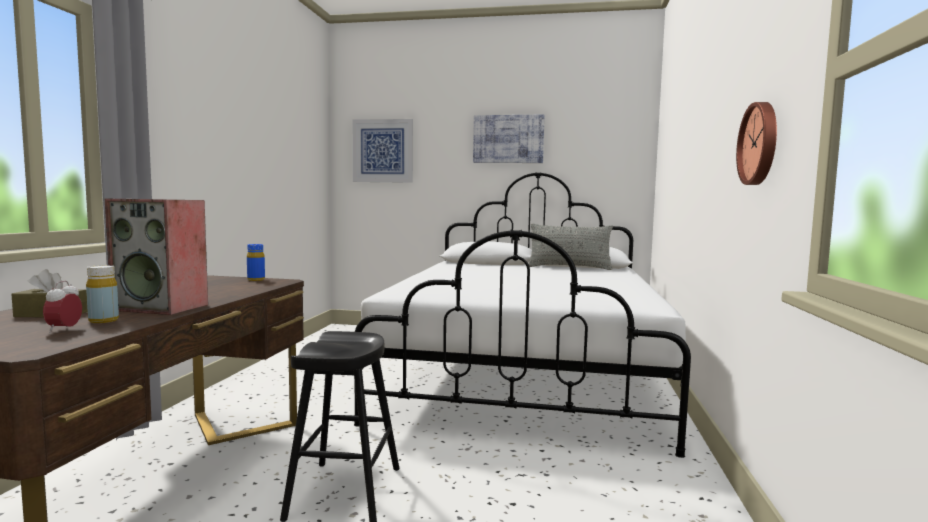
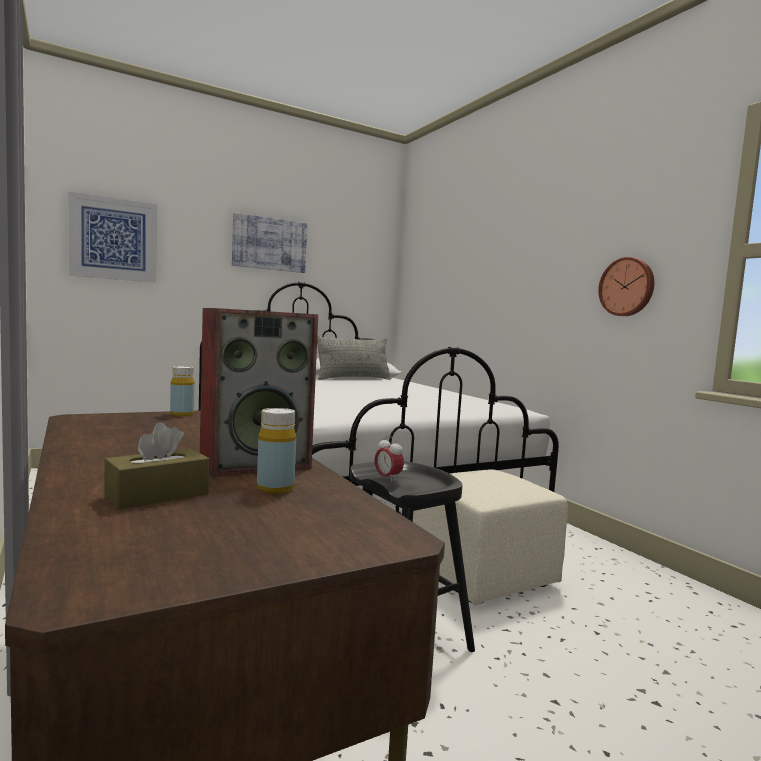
camera: 40 degrees left, 0 degrees up
(64, 330) = (292, 508): alarm clock -> alarm clock (387, 478)
(256, 279) = (182, 414): blue bottle -> yellow bottle
(505, 476) = (482, 574): none -> beige ottoman

